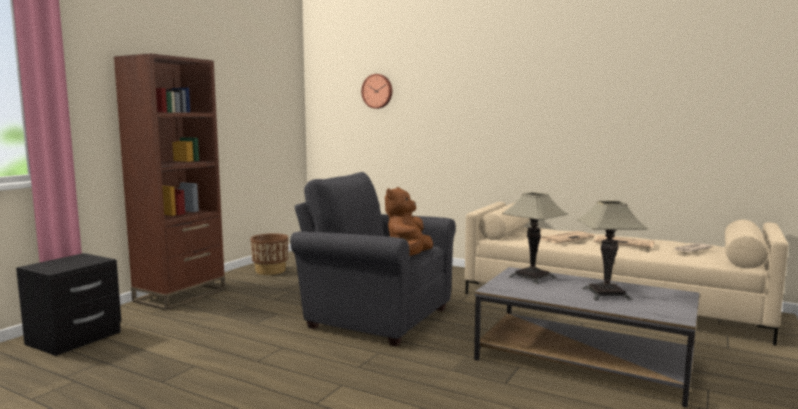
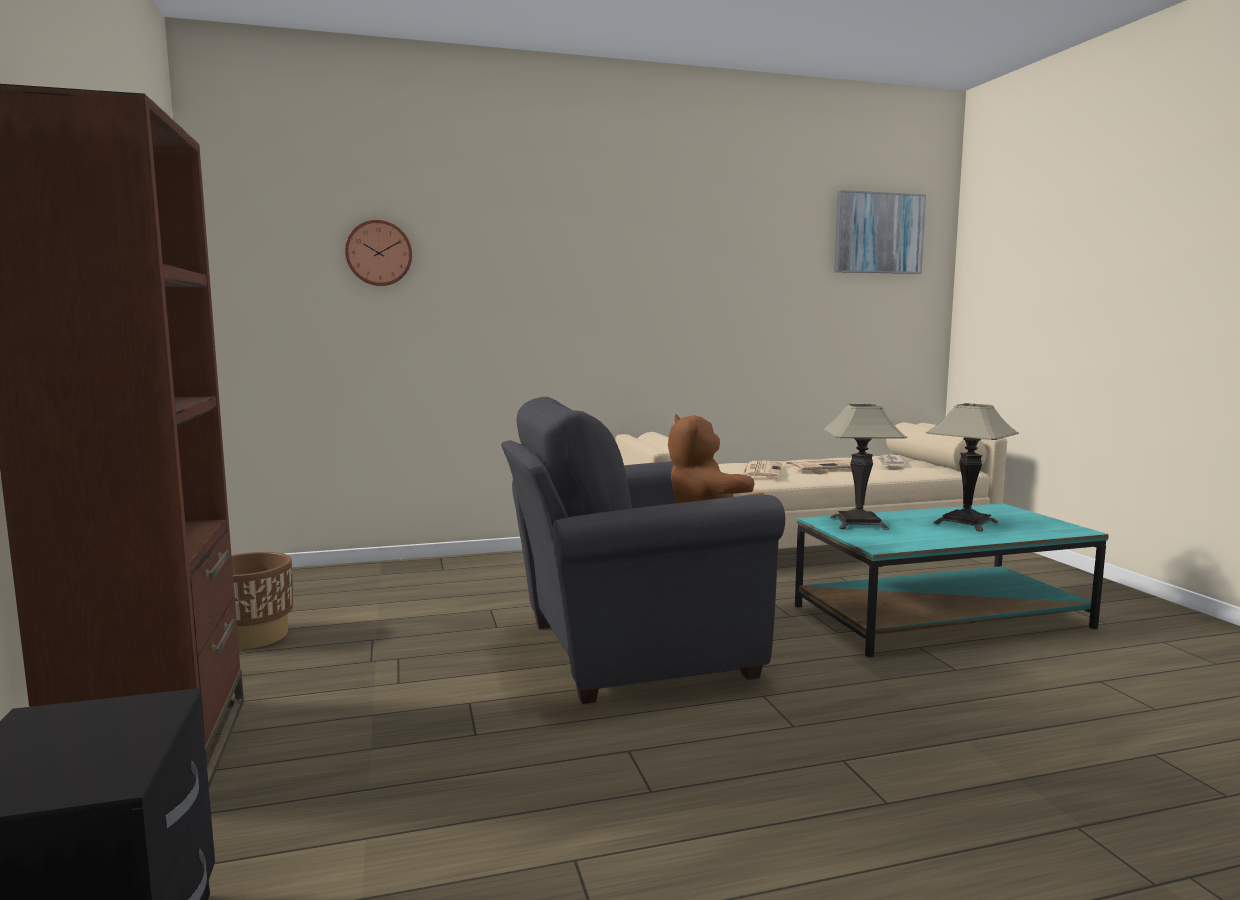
camera: 45 degrees left, 0 degrees up
(584, 360) = (941, 616): grey coffee table -> turquoise coffee table
(727, 55) = (878, 233): none -> picture

